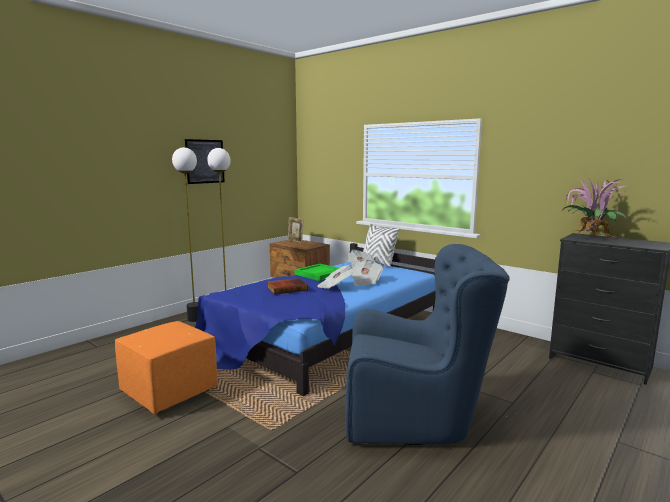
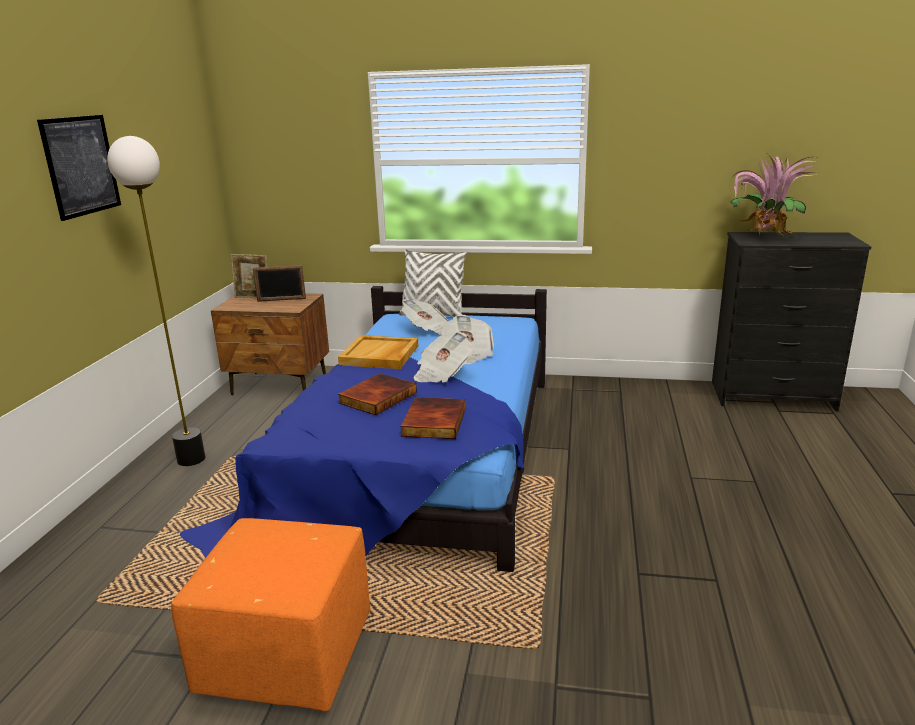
camera: 30 degrees left, 10 degrees up
(195, 319) = (146, 493): floor lamp -> none
(295, 302) = (433, 422): none -> book
(306, 244) = (281, 300): none -> picture frame
(319, 274) = (380, 355): green tray -> beige tray
(417, 416) = (684, 542): blue armchair -> none

